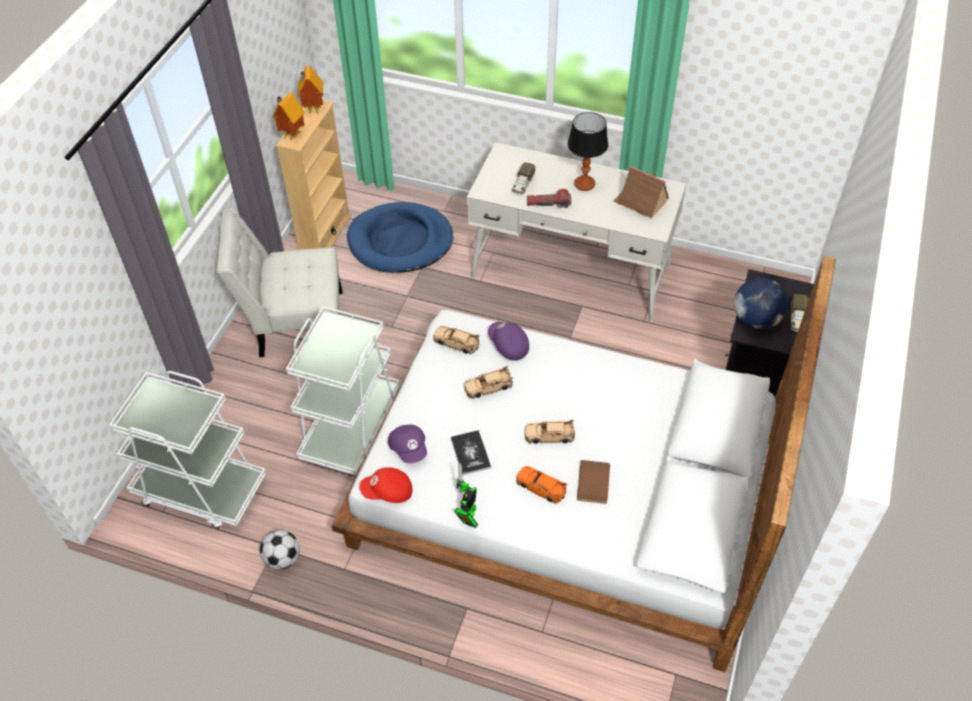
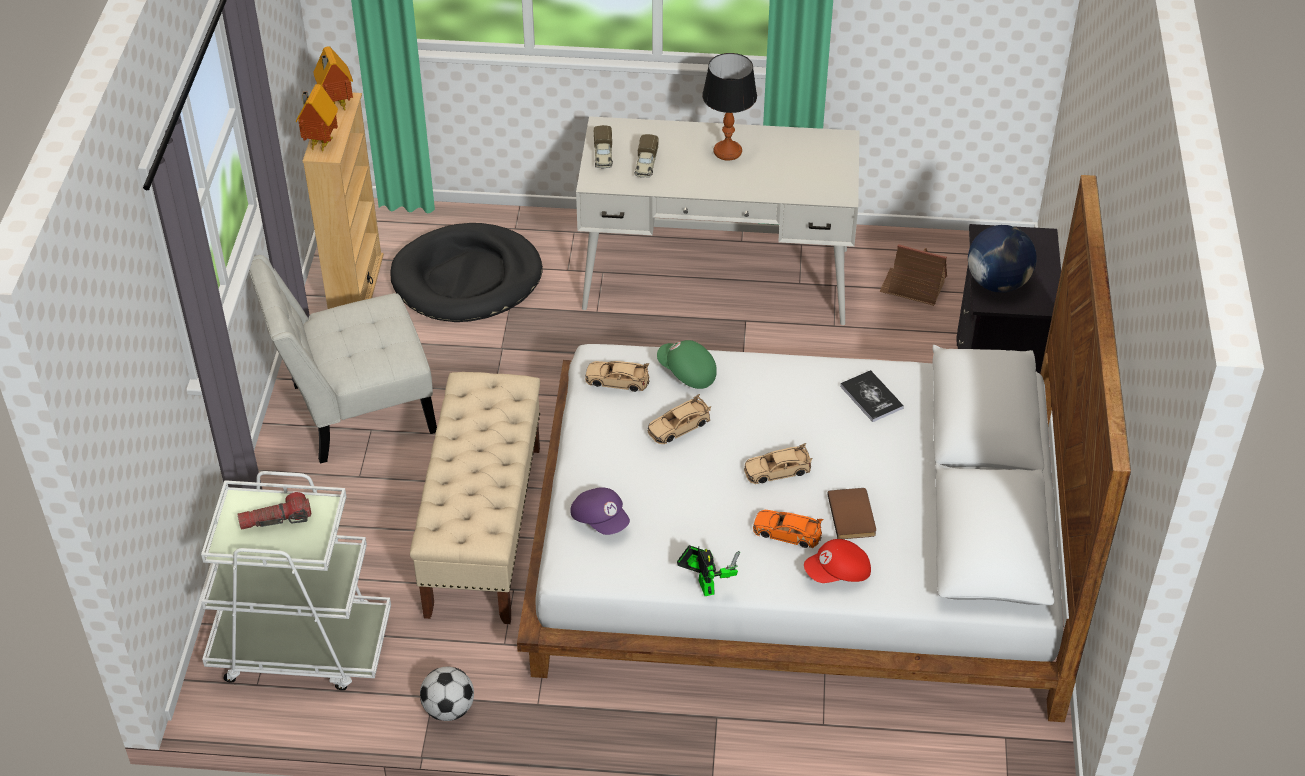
camera: 15 degrees left, 5 degrees down
(351, 428) = (484, 530): white cart -> beige bench
(388, 492) = (592, 577): red cap -> red cap (838, 573)
(400, 241) = (467, 279): blue dog bed -> black dog bed
(467, 515) = (705, 584): toy robot -> toy robot turned 150 degrees clockwise
(470, 453) = (683, 510): book -> book (871, 397)
(508, 345) = (686, 372): purple cap -> green cap
(548, 204) = (689, 184): flashlight -> flashlight (276, 520)
(640, 202) = (808, 163): toy house -> toy house (913, 287)
(797, 319) = (1047, 274): toy truck -> toy truck (603, 156)

